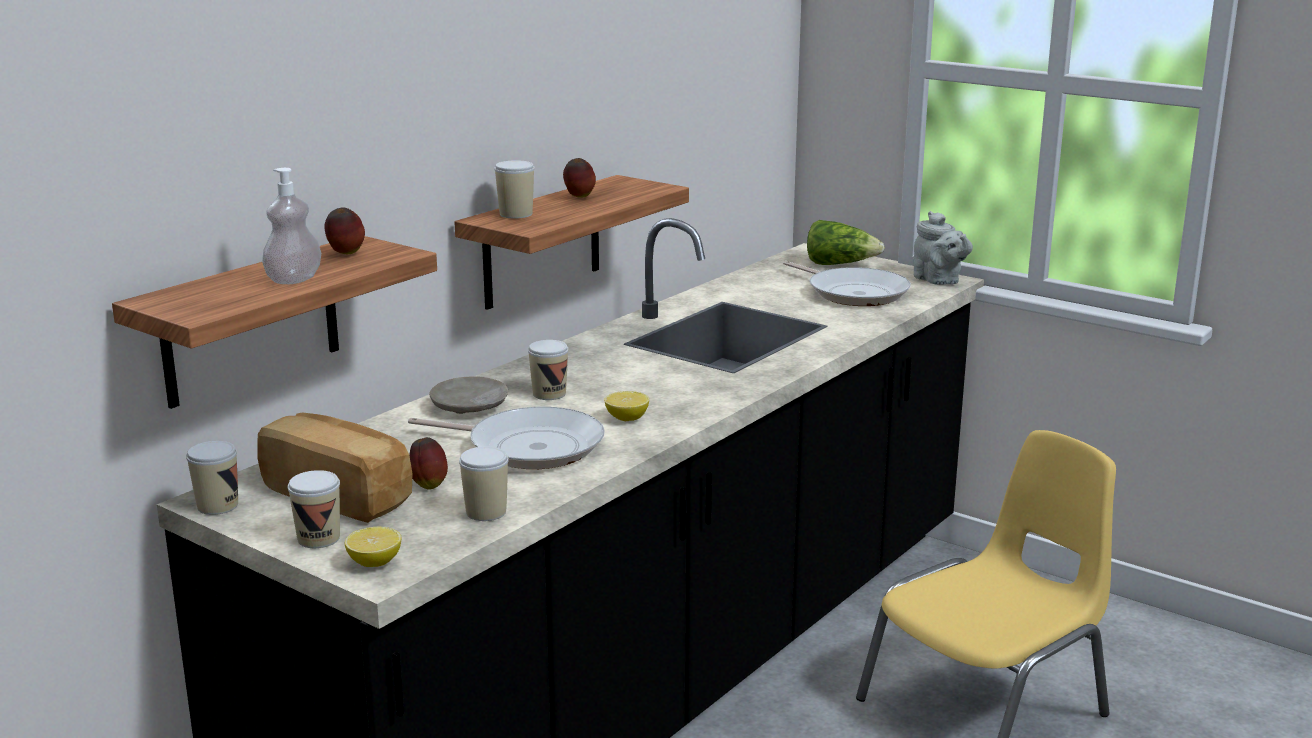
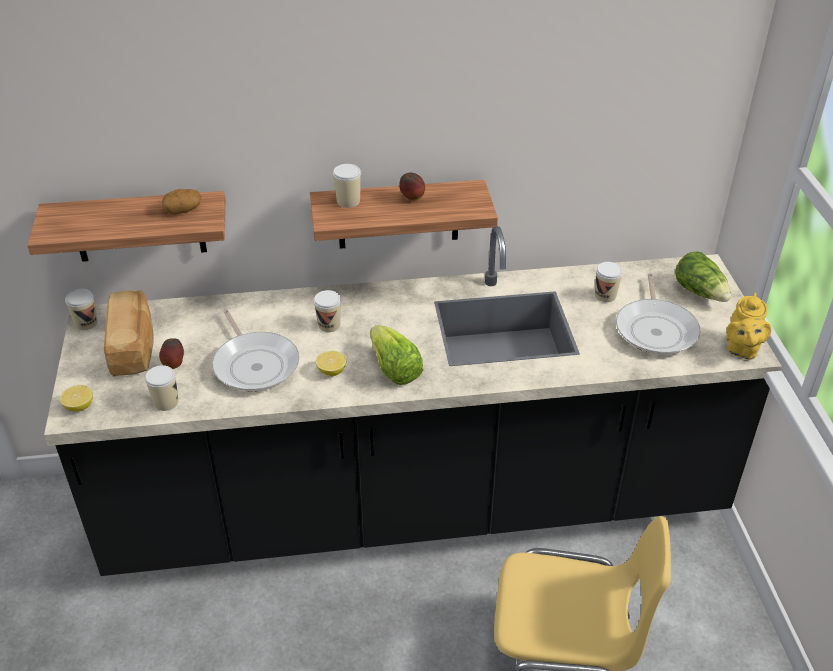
camera: 45 degrees right, 20 degrees up
(294, 280) = (125, 224): soap dispenser -> none
(318, 538) = (85, 373): cup -> cup (605, 295)
(346, 254) = (183, 210): apple -> potato
(469, 407) = (278, 313): beige plate -> none
(687, 393) = (394, 369): none -> lettuce
(939, 281) = (741, 349): grey teapot -> yellow teapot

